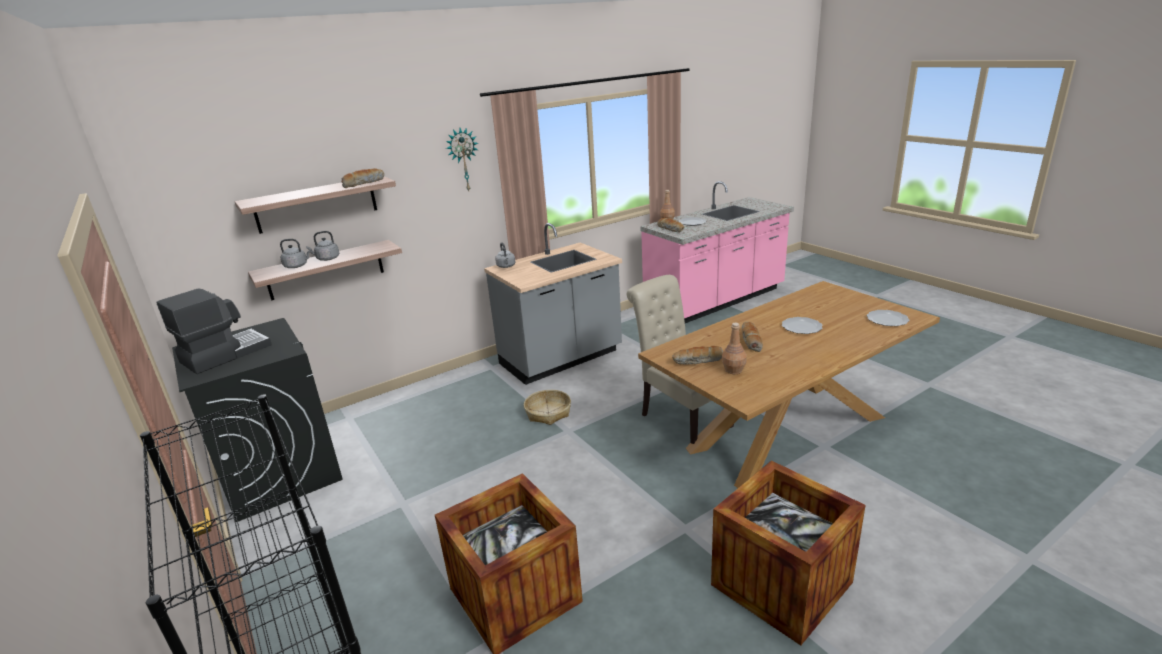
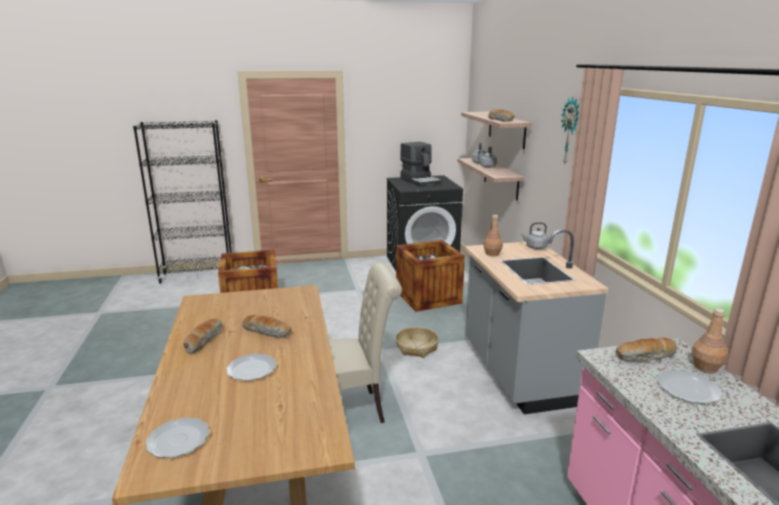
camera: 110 degrees right, 5 degrees down
(698, 361) = (270, 300): bread -> bread (203, 340)
(733, 370) = (237, 308): brown bottle -> brown bottle (492, 254)
(781, 583) = (141, 385): crate -> crate (428, 297)

